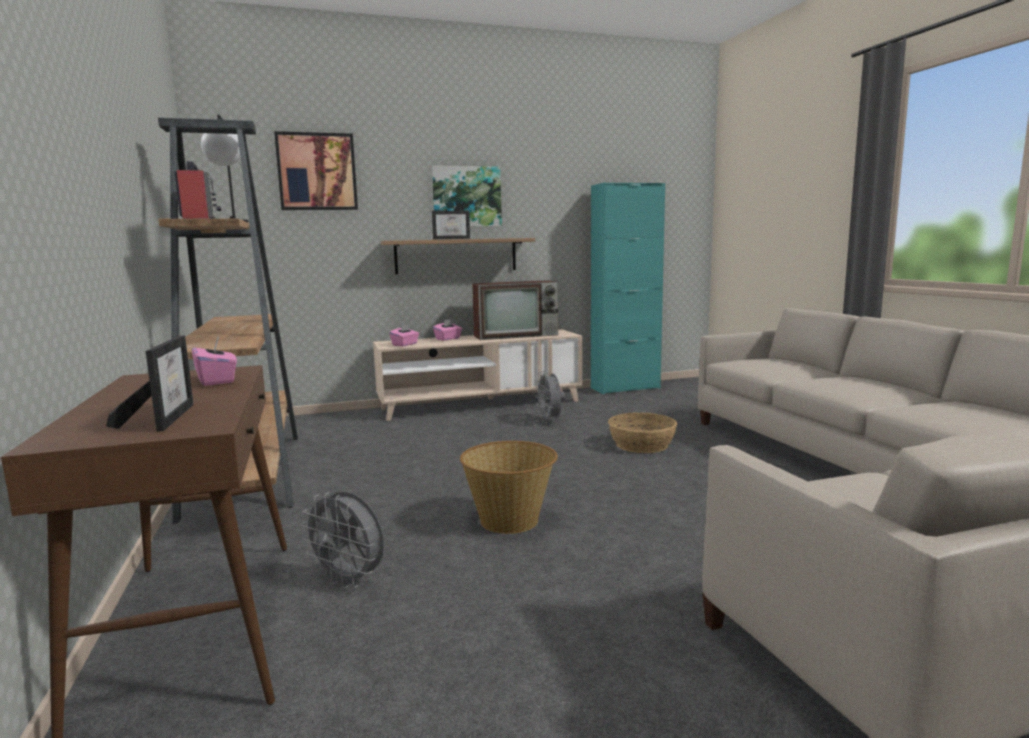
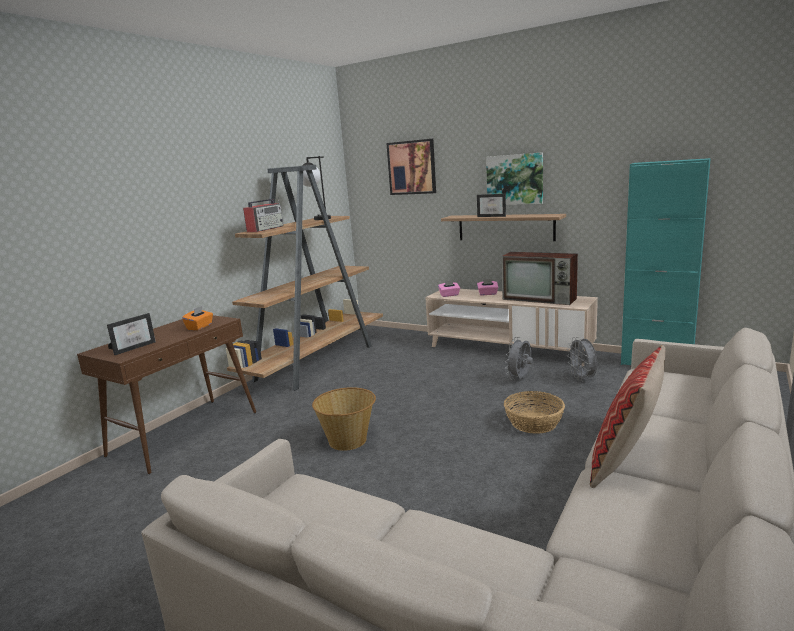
camera: 50 degrees right, 5 degrees up
(217, 380) = (200, 327): pink tissue box -> orange tissue box
(349, 580) = (244, 439): grey fan -> grey fan (583, 379)
(885, 400) = (625, 463): none -> pillow

